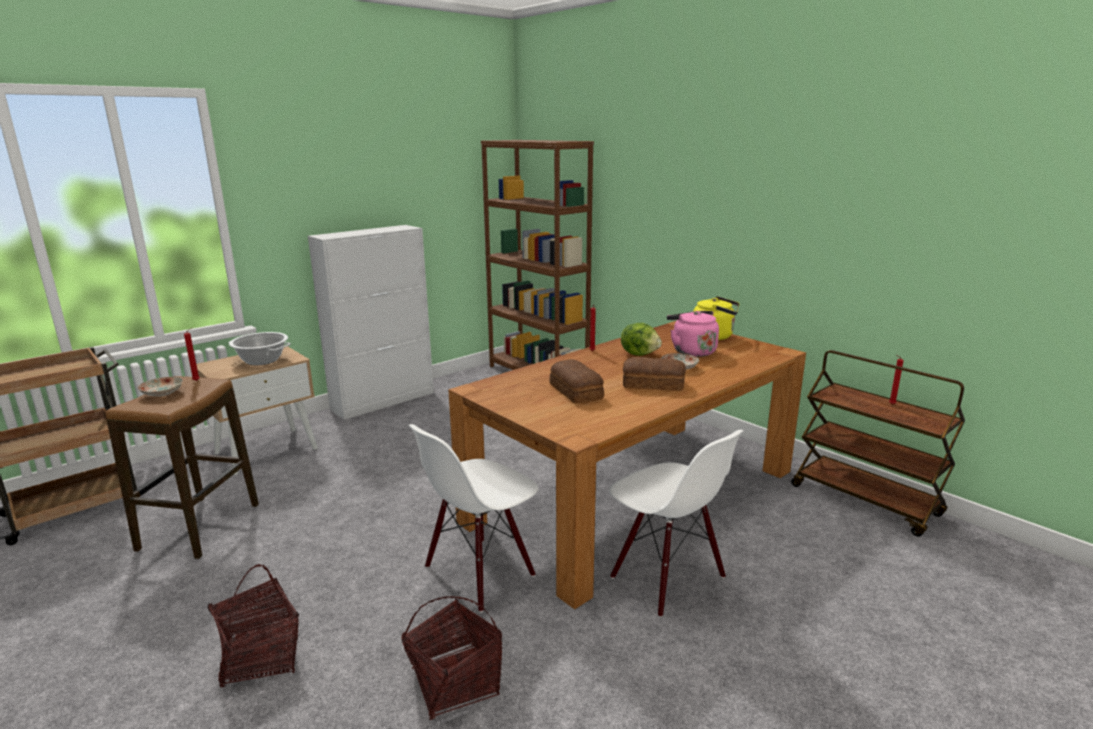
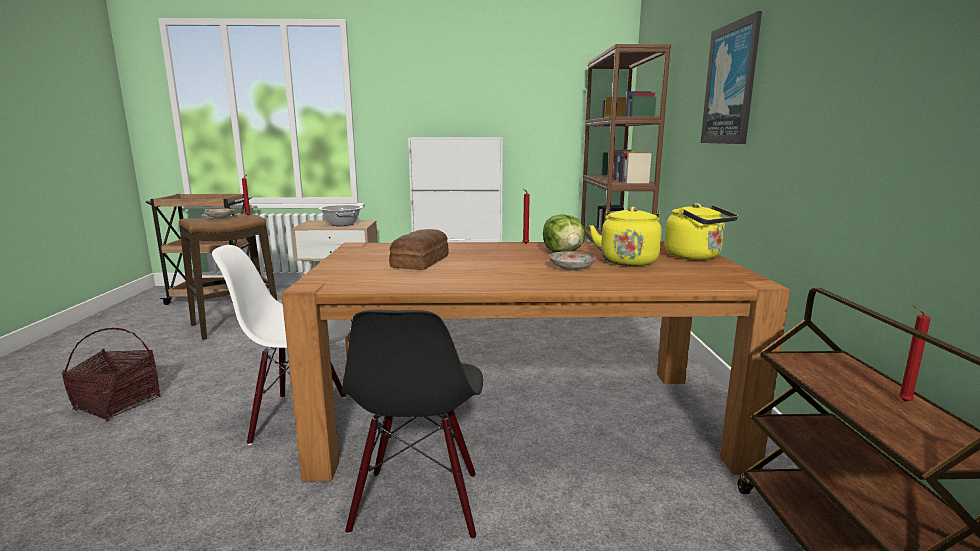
camera: 40 degrees right, 5 degrees down
(454, 682) = (142, 481): basket -> none
(654, 385) = (502, 272): bread -> none
(666, 578) = (418, 503): white chair -> black chair
(685, 193) = (731, 84): none -> picture
(691, 351) = (628, 261): pink kettle -> yellow kettle

